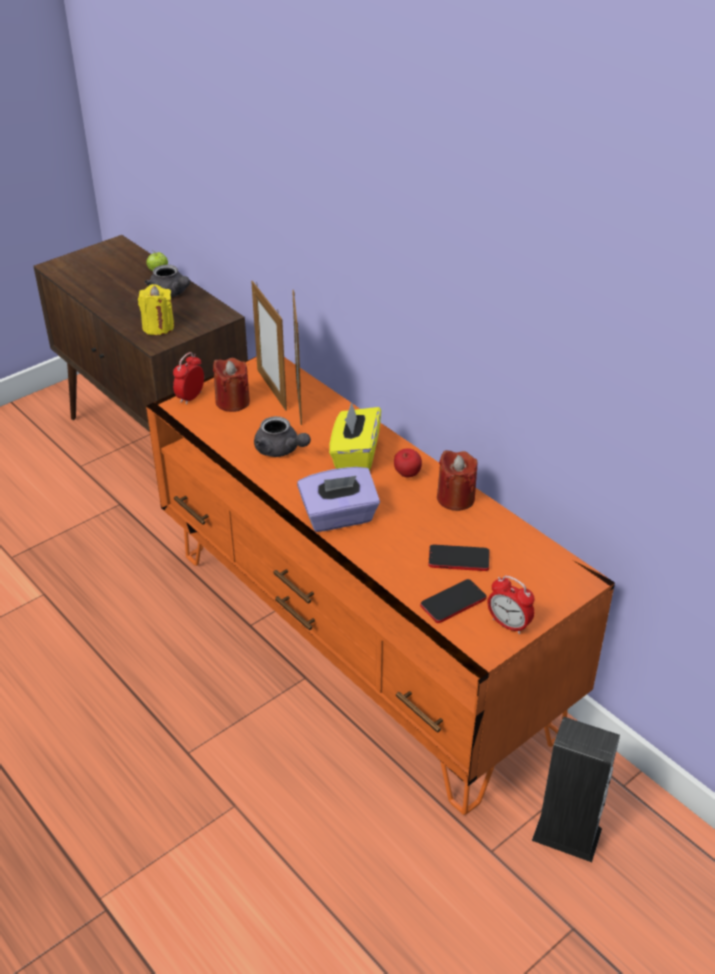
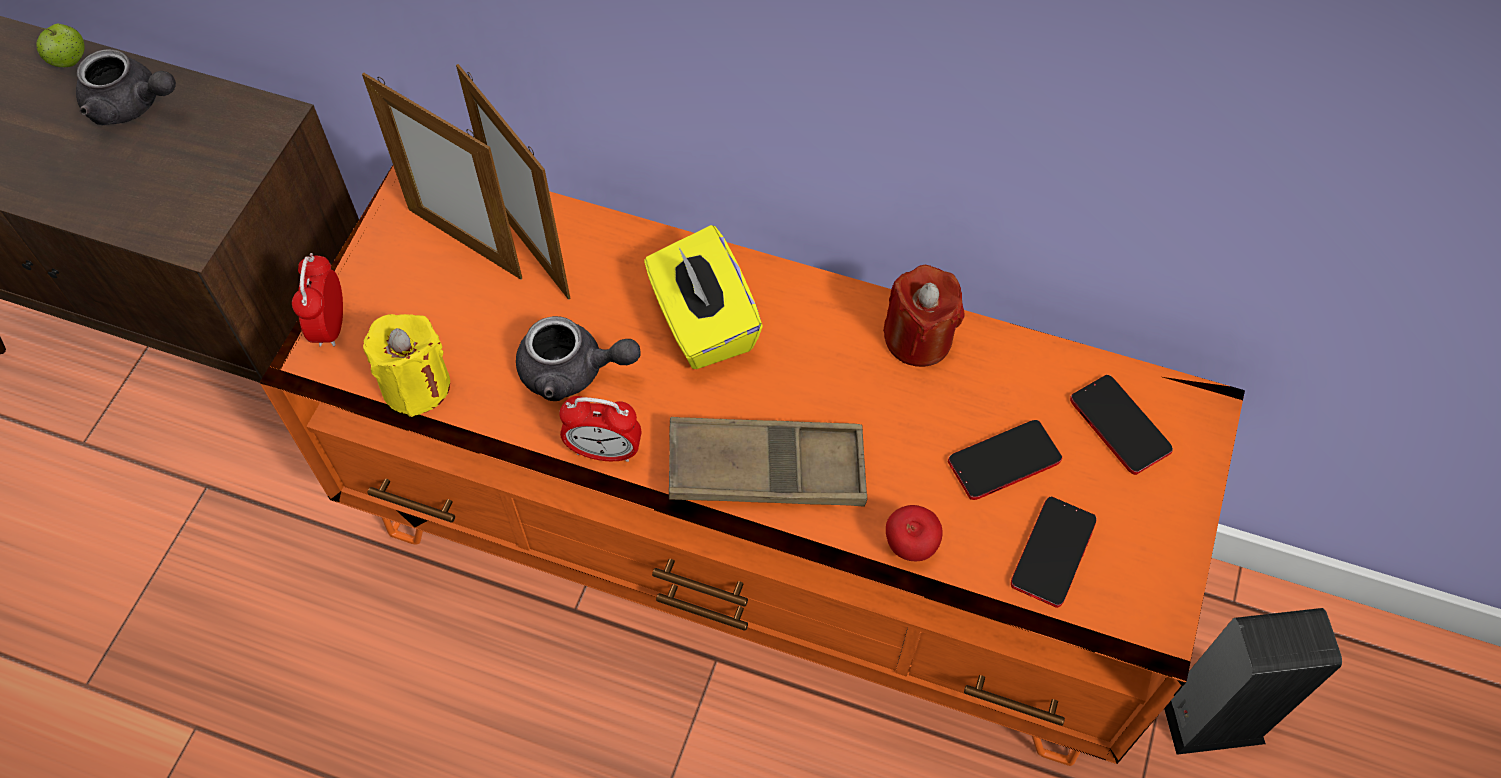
camera: 30 degrees left, 20 degrees up
(158, 327) = (166, 197): yellow candle -> yellow candle (416, 385)
(232, 402) = (414, 302): red candle -> none
(339, 517) = (766, 469): purple tissue box -> brown tray
(406, 475) = (813, 327): apple -> apple (910, 547)
(508, 624) = (1158, 552): alarm clock -> alarm clock (604, 451)
(532, 569) = (1120, 425): none -> phone

